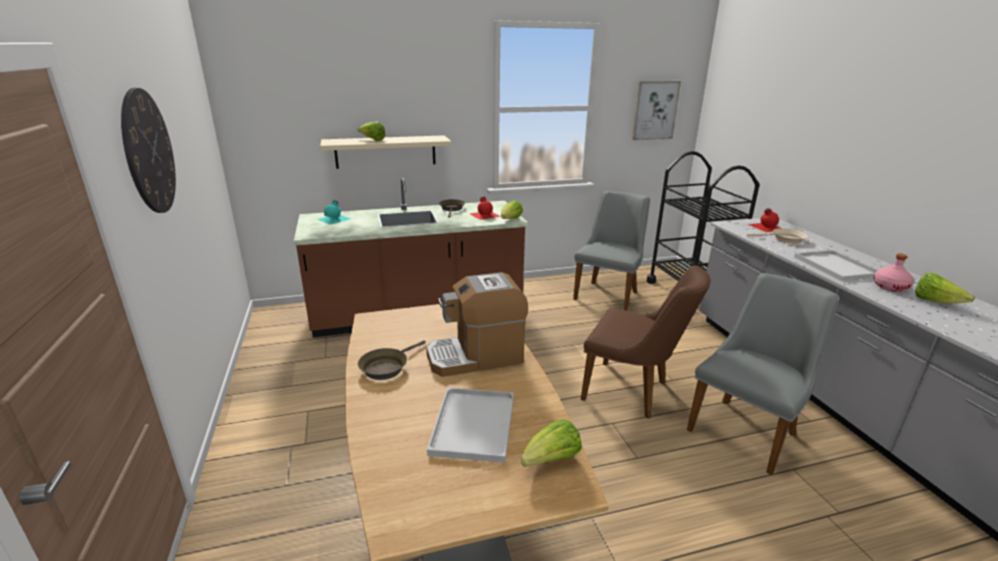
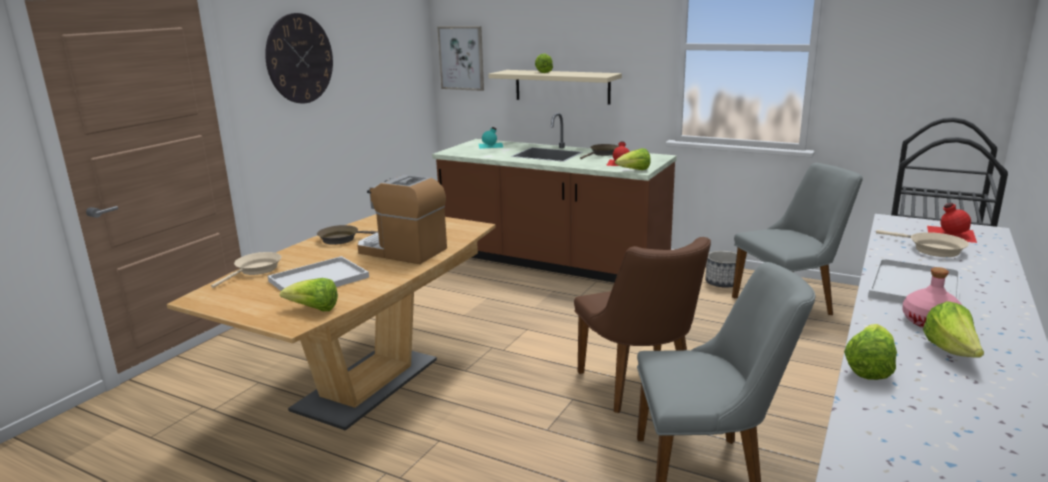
camera: 45 degrees right, 5 degrees down
(379, 450) = (256, 270): none -> beige frying pan
(553, 291) = (723, 283): none -> planter
(655, 110) = (927, 55): picture -> picture (461, 58)
(946, 327) = (868, 368): none -> lettuce

